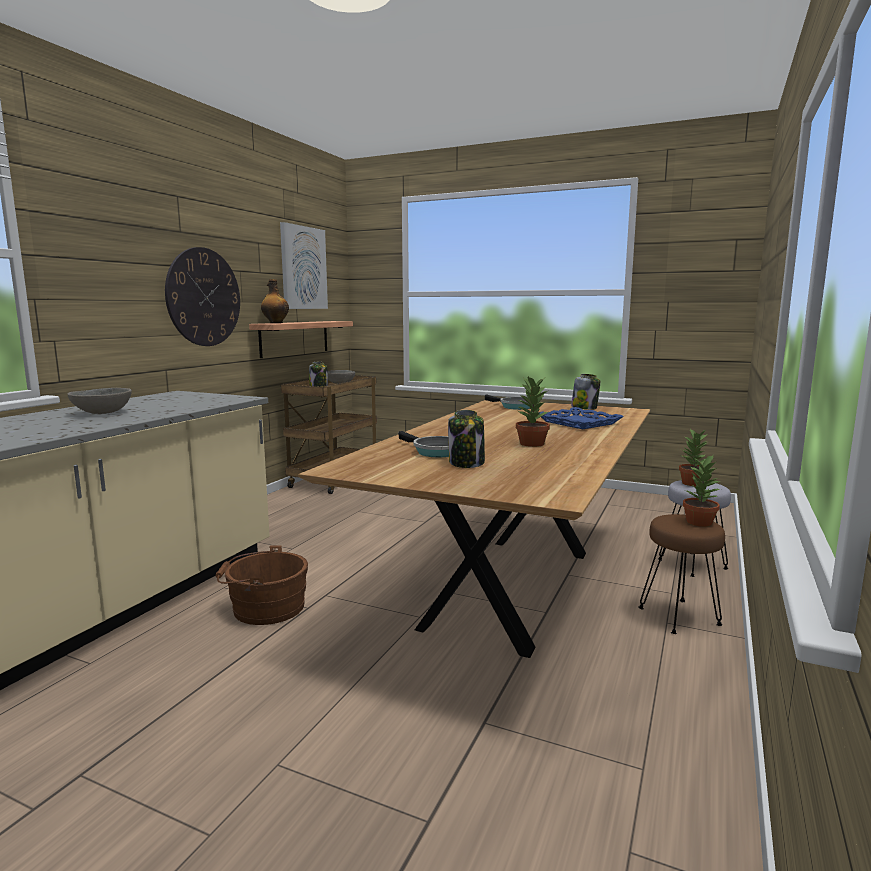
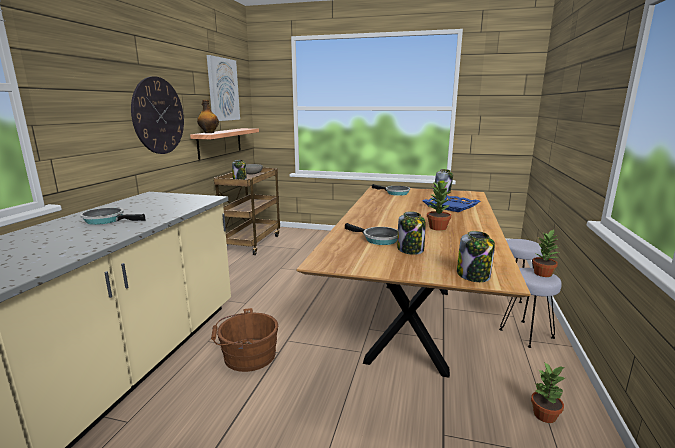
camera: 10 degrees left, 5 degrees up
(102, 413) = (107, 220): grey bowl -> frying pan
(523, 491) = (473, 276): none -> jar
(679, 617) = (526, 334): brown stool -> grey stool
(692, 483) = (518, 242): potted plant -> potted plant (545, 415)

